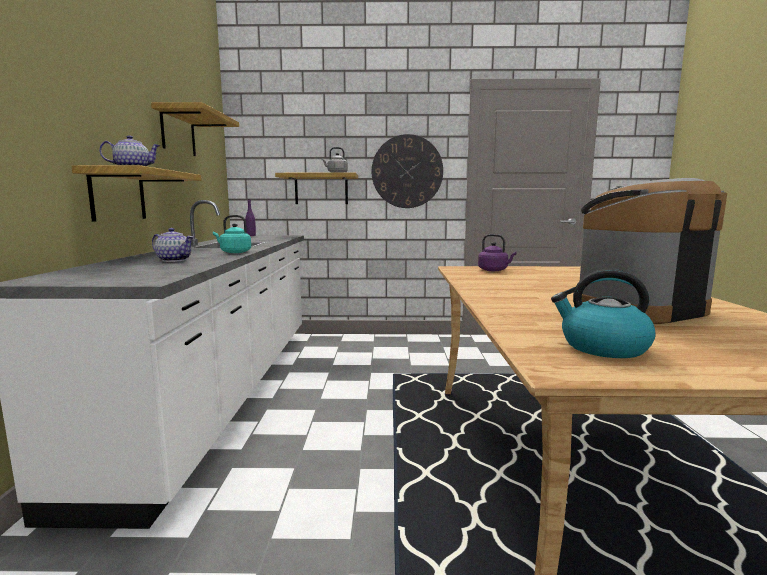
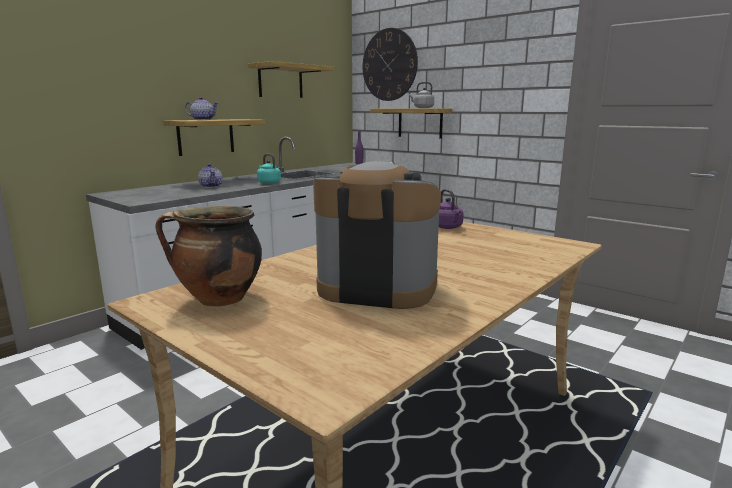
camera: 40 degrees right, 5 degrees up
(407, 171) = (500, 105): wall clock -> wall clock (389, 65)
(602, 347) = (218, 300): kettle -> cooking pot

